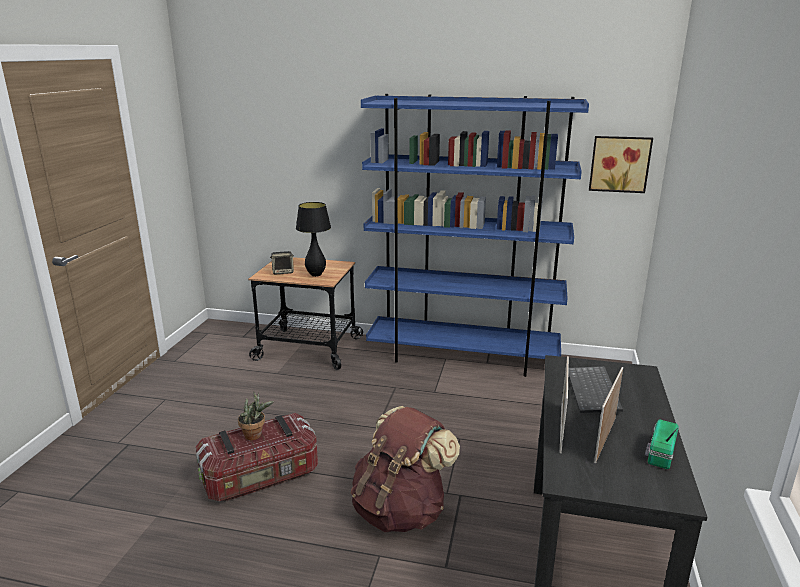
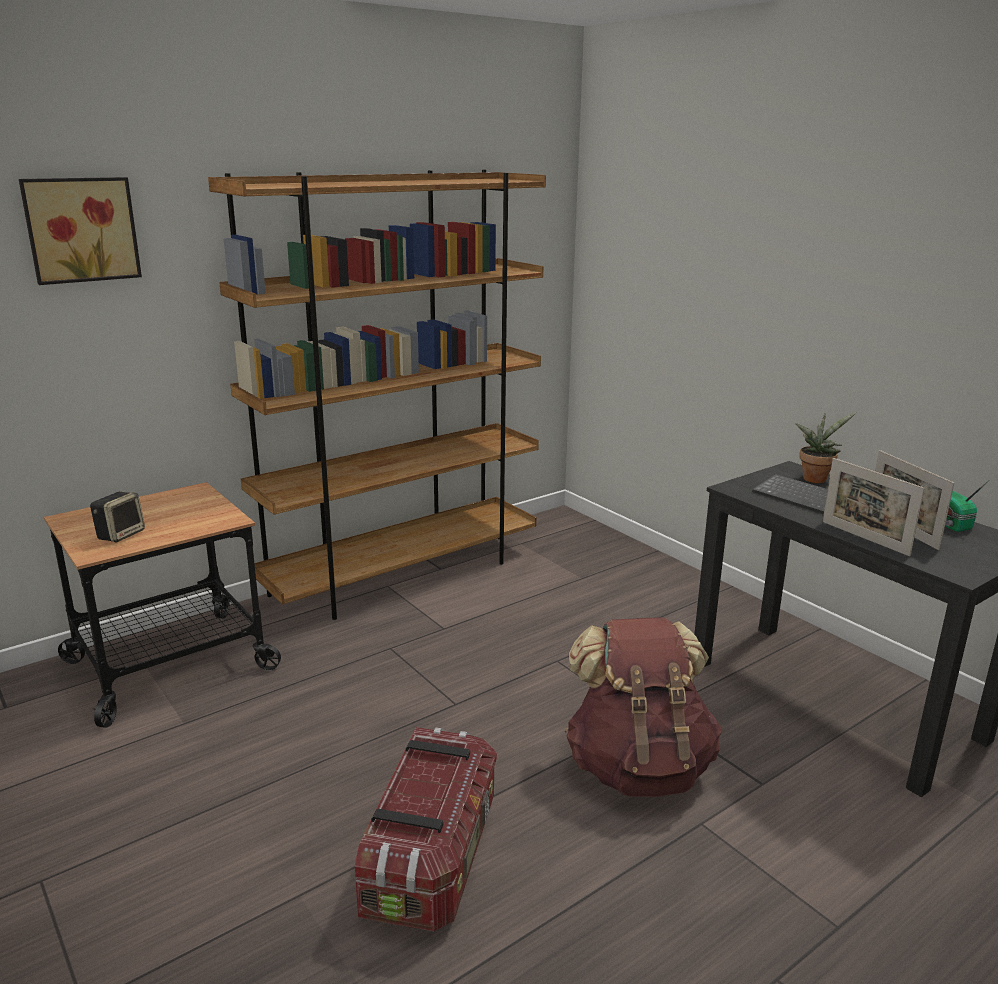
camera: 50 degrees left, 0 degrees up
(255, 435) = (421, 787): potted plant -> potted plant (815, 478)
(316, 275) = (190, 518): black table lamp -> none
(463, 357) = (403, 574): blue bookcase -> brown bookcase
(619, 164) = (535, 256): picture -> picture (81, 229)

